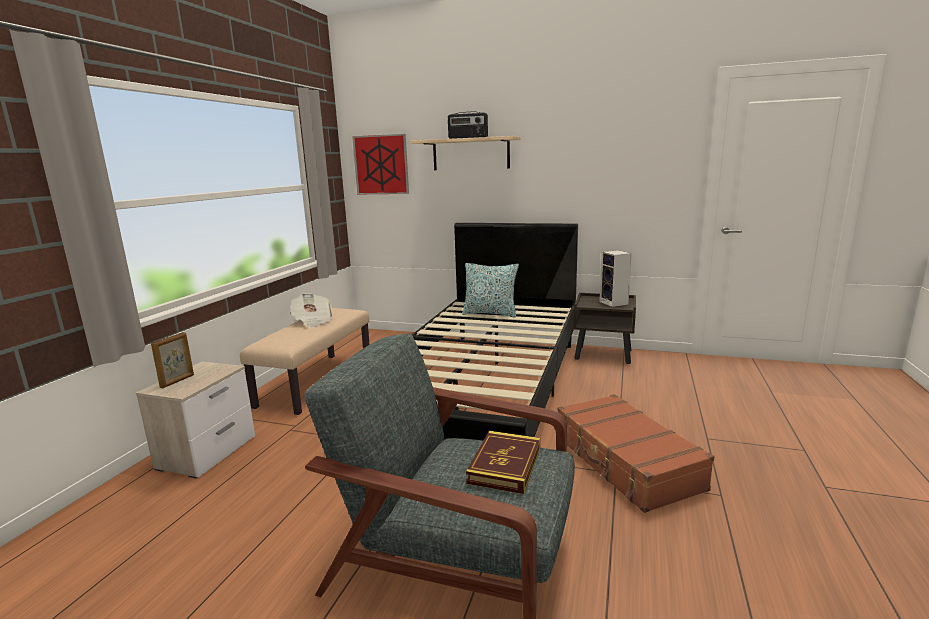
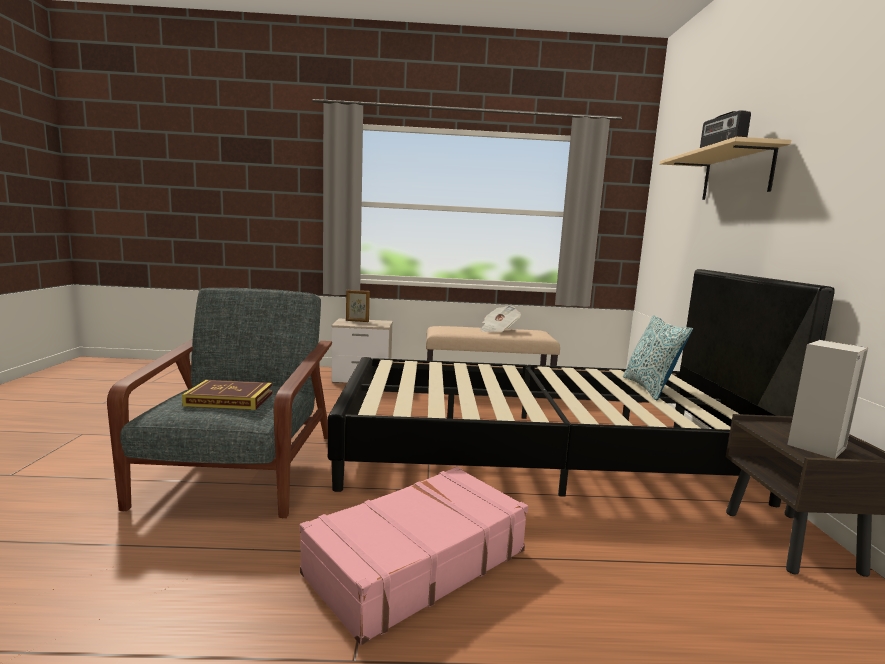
camera: 70 degrees right, 5 degrees down
(381, 165) = (668, 196): picture -> none
(625, 463) = (416, 562): brown suitcase -> pink suitcase

